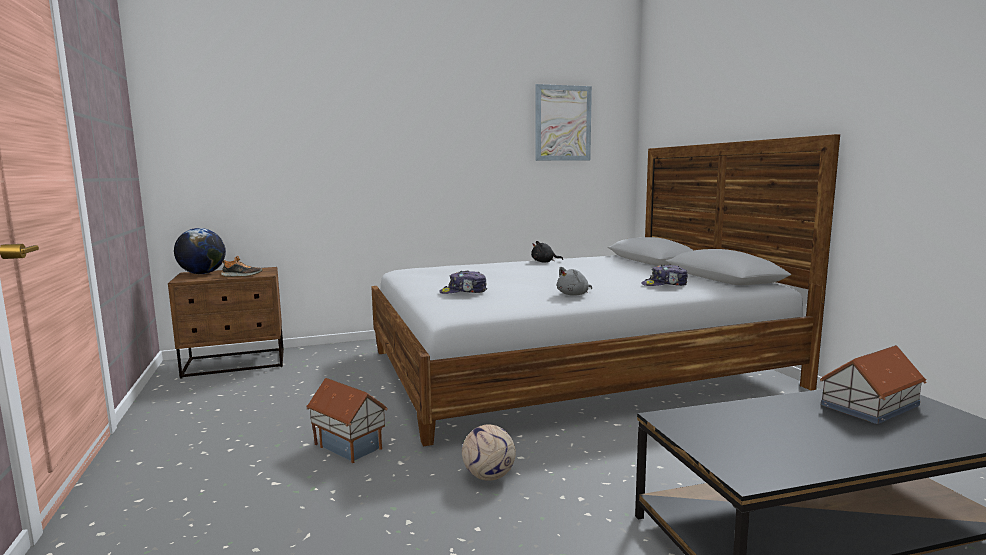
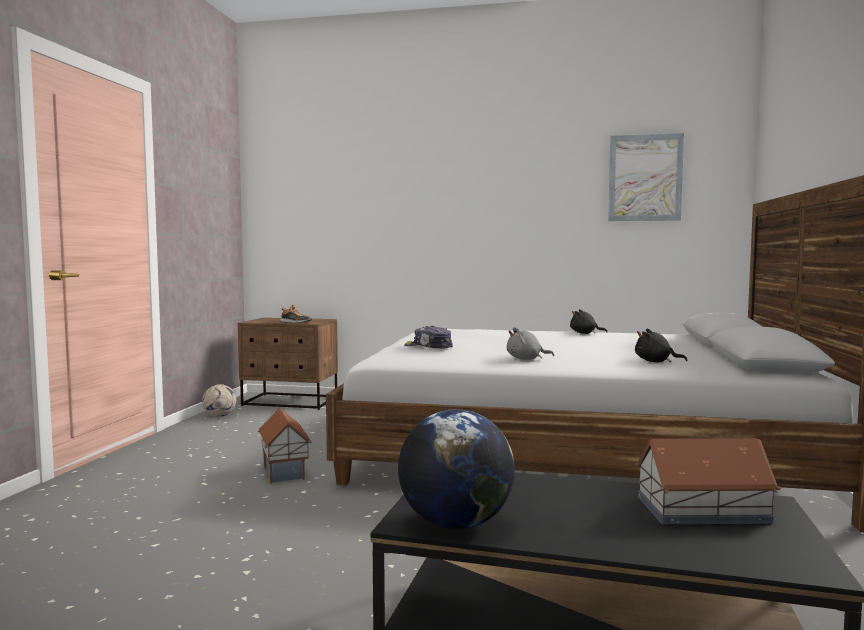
camera: 30 degrees right, 5 degrees down
(202, 273) = (273, 319): globe -> globe (455, 524)
(489, 476) = (354, 517): football -> football (220, 416)
(664, 285) = (655, 362): cap -> black plush toy

